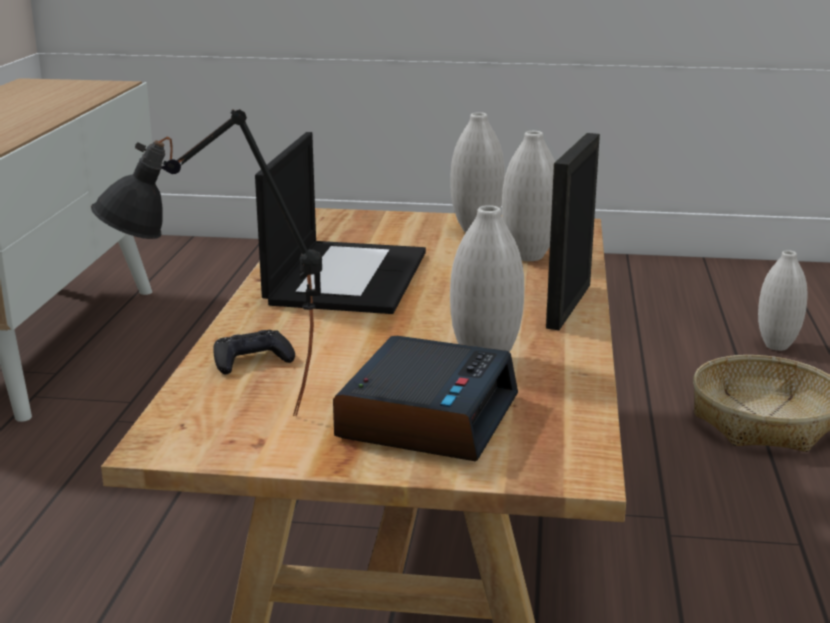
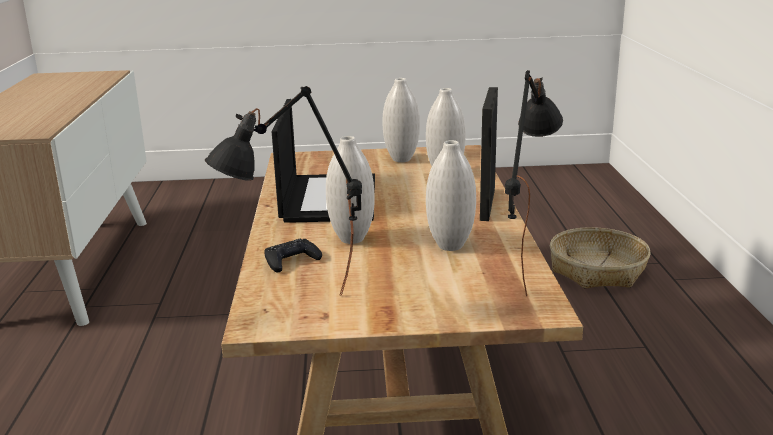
camera: 10 degrees left, 0 degrees up
(427, 416) = (430, 286): alarm clock -> none
(570, 411) = (521, 273): none -> black table lamp
(776, 346) = (589, 221): white vase -> white vase (352, 239)

